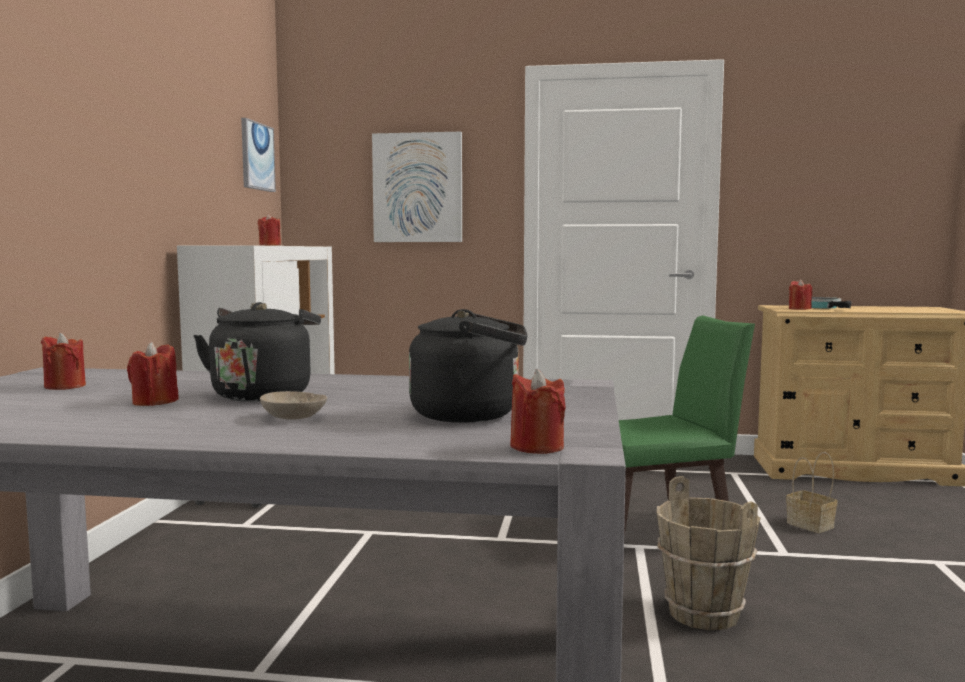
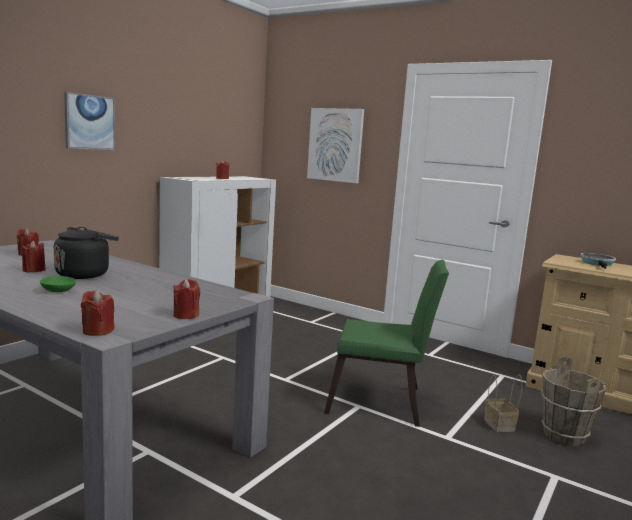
camera: 25 degrees right, 5 degrees up
(257, 156) = (239, 121): picture -> picture (89, 122)
(291, 418) = (57, 290): beige bowl -> green bowl
(472, 415) = (131, 306): black kettle -> none
(703, 614) = (333, 456): brown bucket -> brown bucket (563, 435)
(799, 309) = (570, 262): red candle -> red candle (186, 315)

